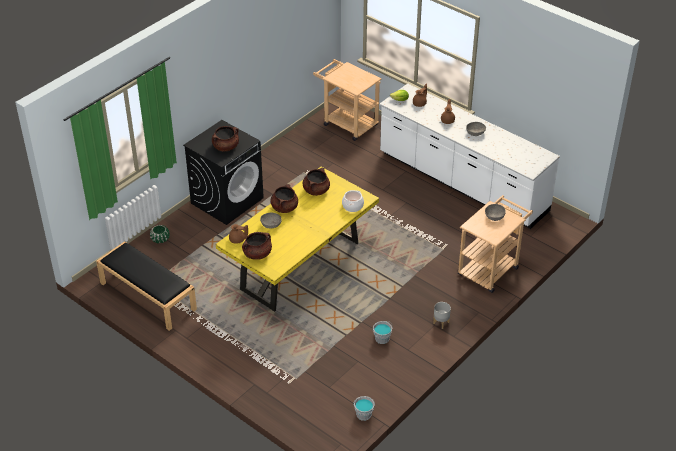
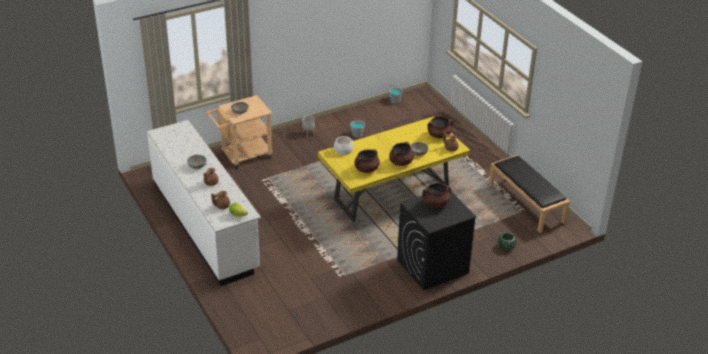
camera: 160 degrees left, 5 degrees down
(347, 123) = (267, 320): beige cart -> none

